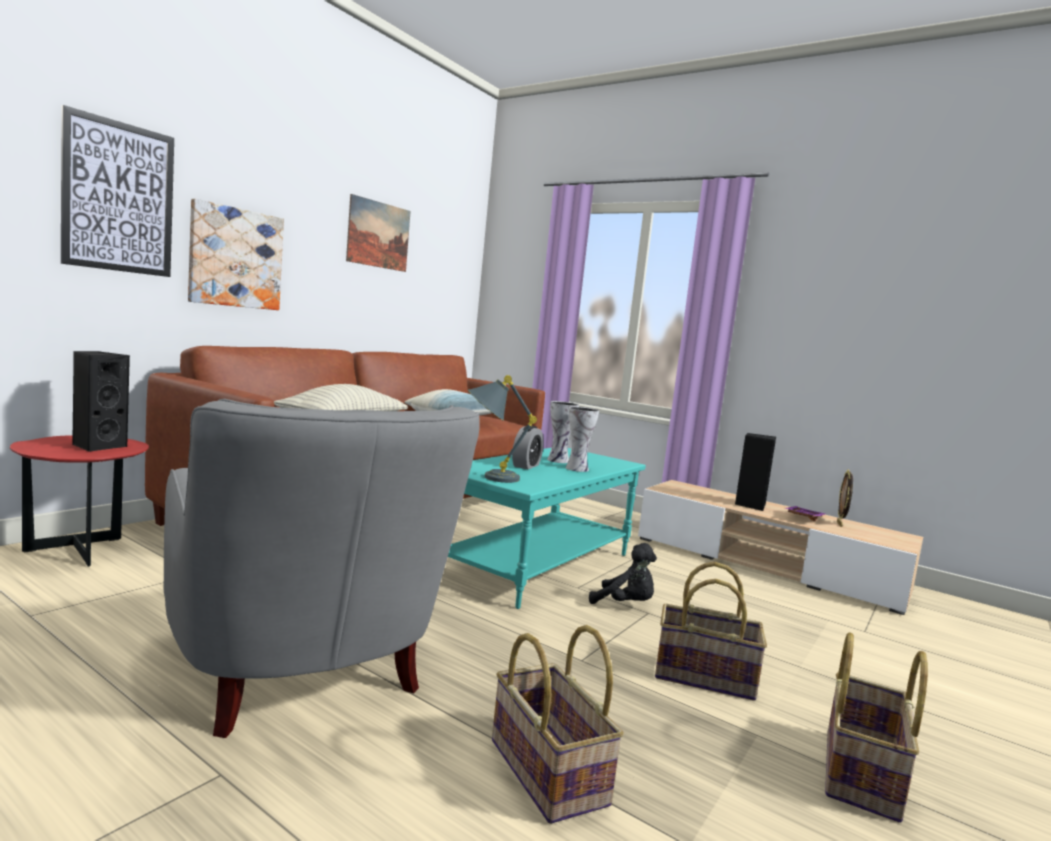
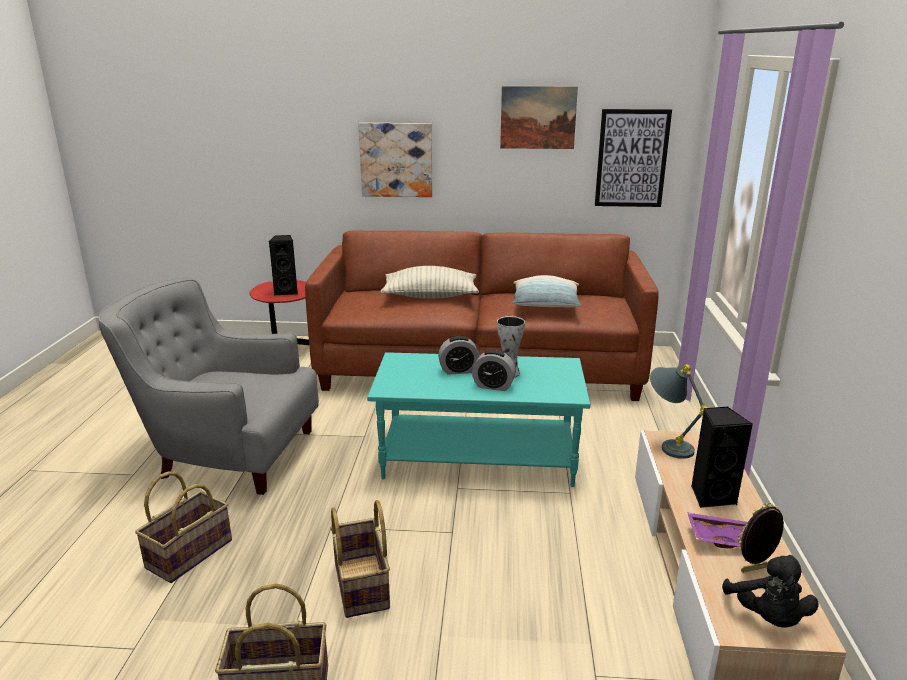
camera: 60 degrees right, 15 degrees up
(119, 197) = (314, 132): picture -> picture (631, 158)
(304, 673) = (226, 453): grey armchair -> grey armchair turned 75 degrees clockwise
(488, 477) = (392, 372): grey table lamp -> grey table lamp (668, 444)
(577, 468) = (493, 386): vase -> alarm clock
(625, 604) = (453, 518): black plush toy -> black plush toy (767, 617)

